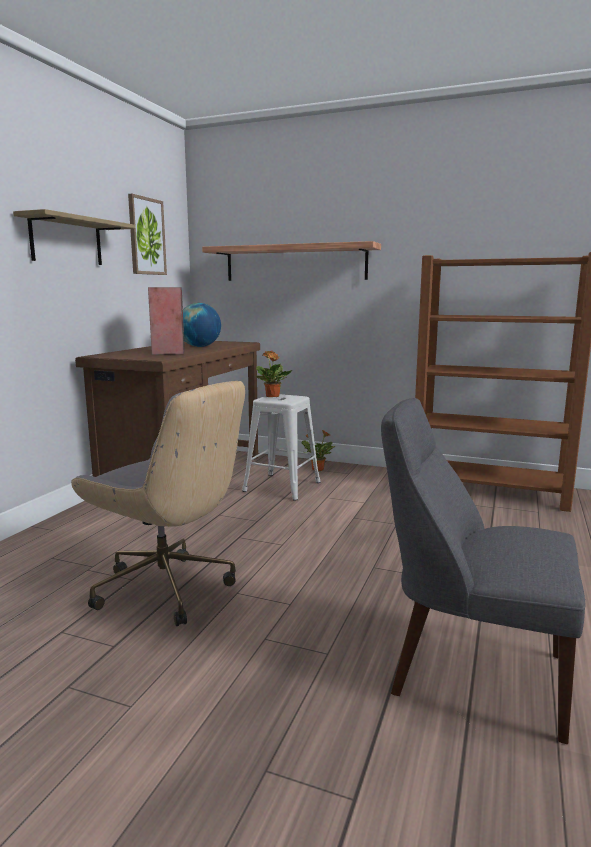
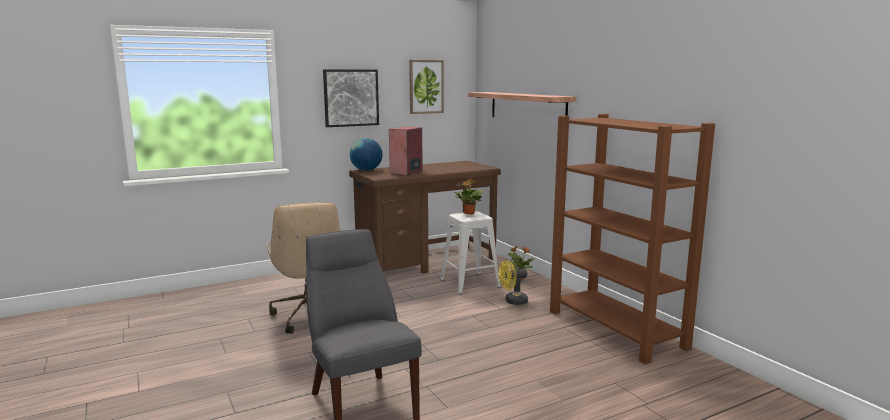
camera: 40 degrees right, 0 degrees up
(66, 241) = (351, 98): shelf -> picture
(200, 346) = (443, 169): globe -> globe (366, 170)
(360, 492) = (512, 301): none -> yellow fan

